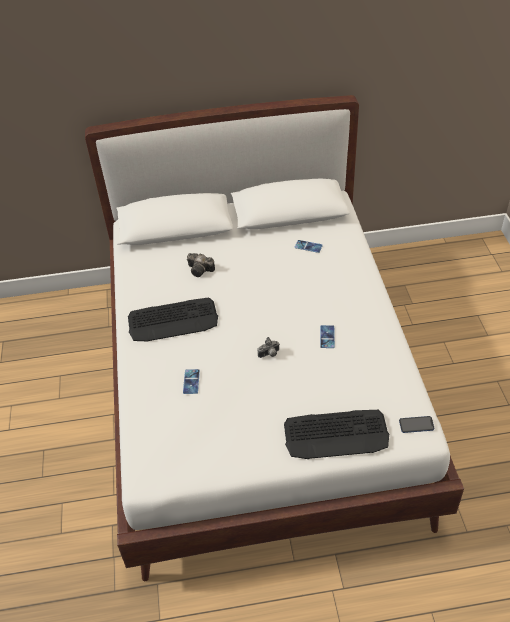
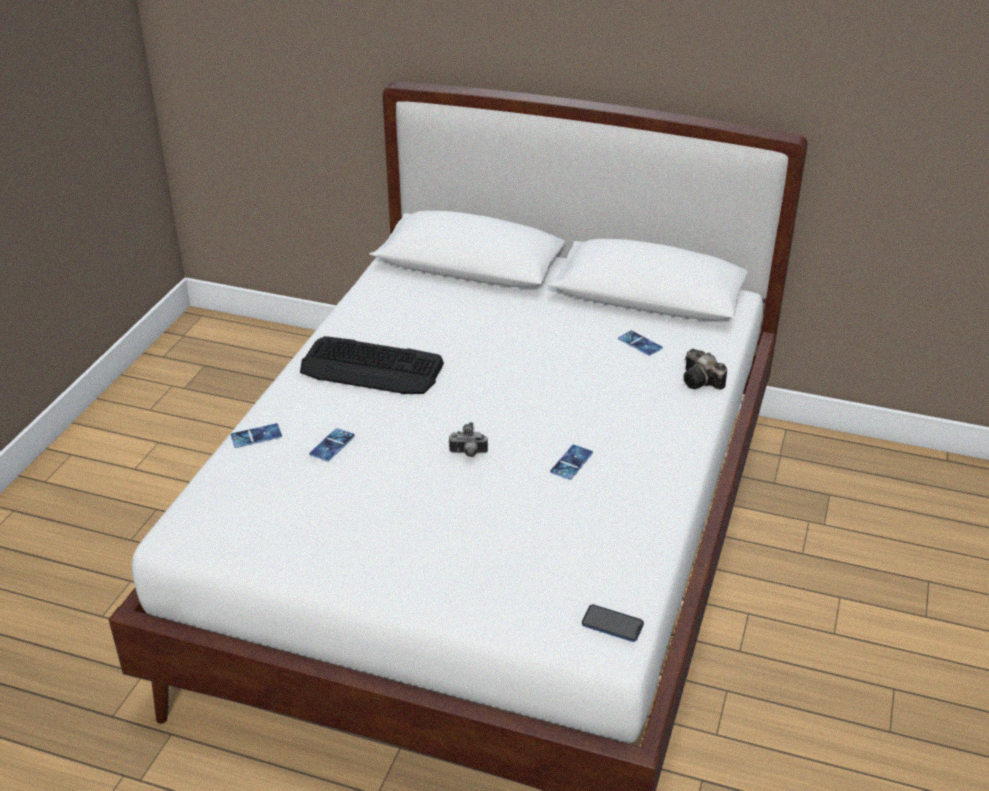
camera: 25 degrees right, 10 degrees down
(140, 394) = (256, 436): none -> phone
(201, 270) = (461, 323): camera -> camera (702, 382)
(336, 434) = (479, 587): keyboard -> none

